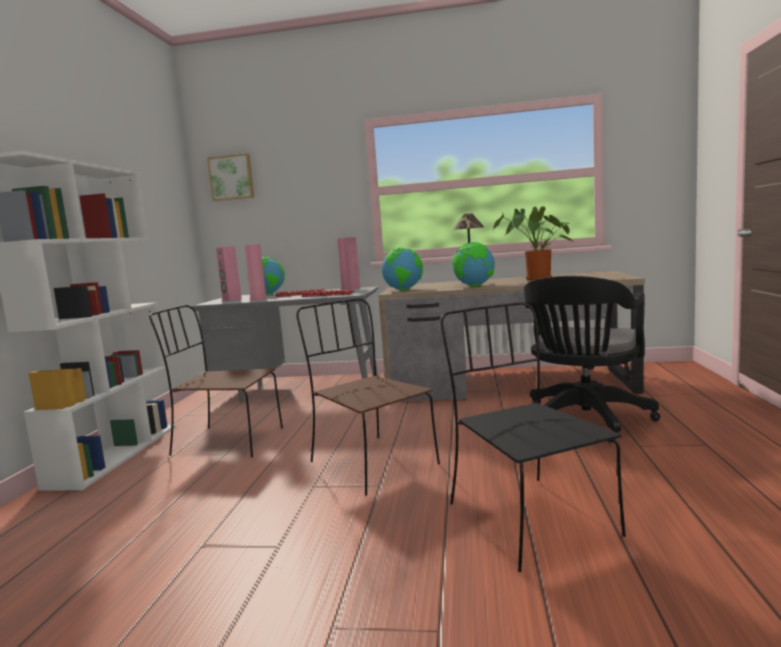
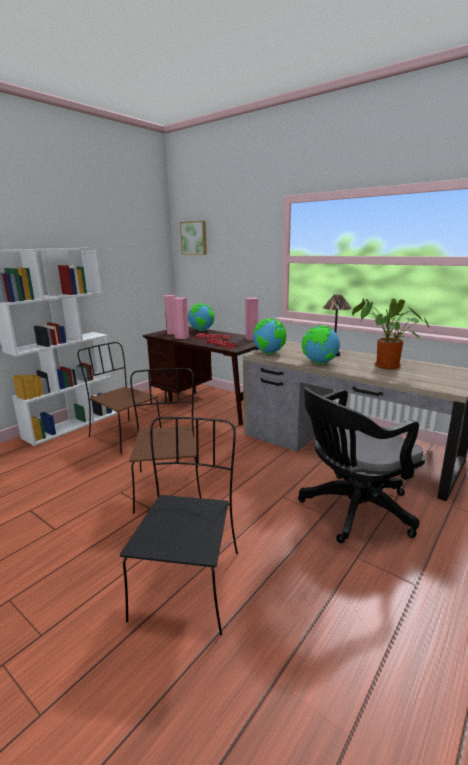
camera: 30 degrees right, 10 degrees up
(300, 391) = (209, 405): grey desk -> brown desk

